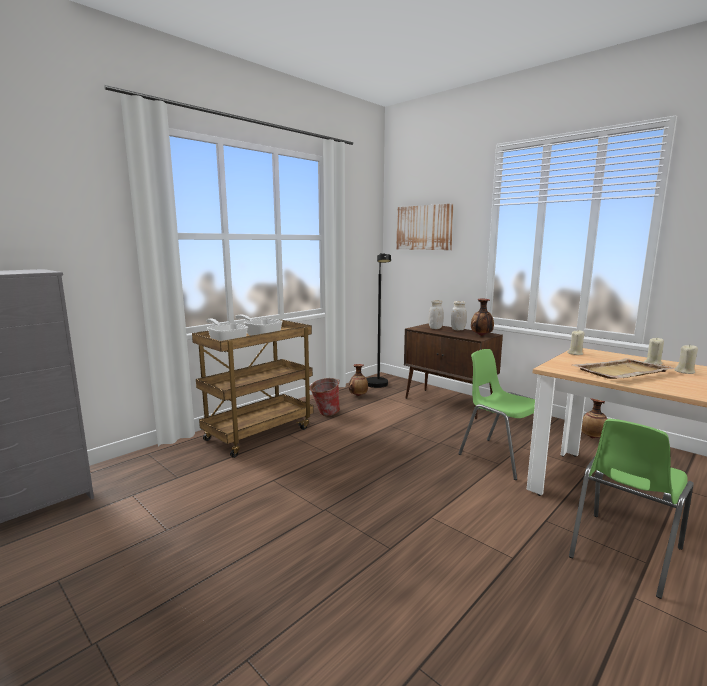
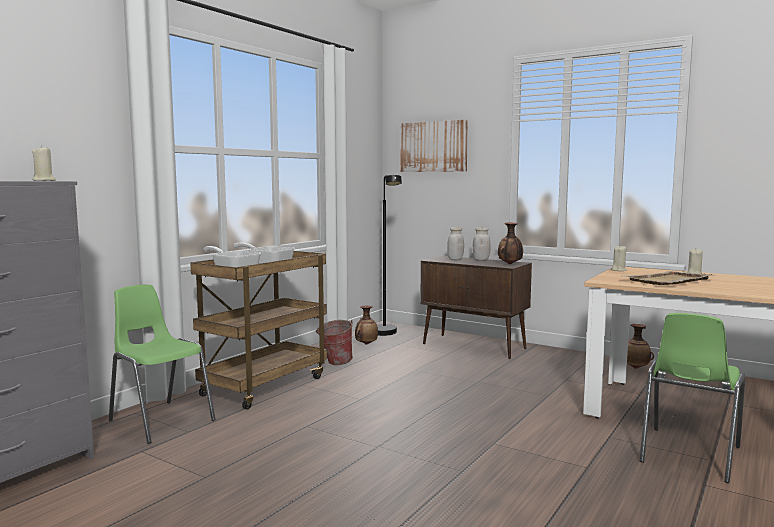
camera: 10 degrees left, 5 degrees down
(500, 457) = (547, 390): green chair -> green chair (160, 420)
(685, 372) = (724, 279): beige candle -> beige candle (44, 180)

